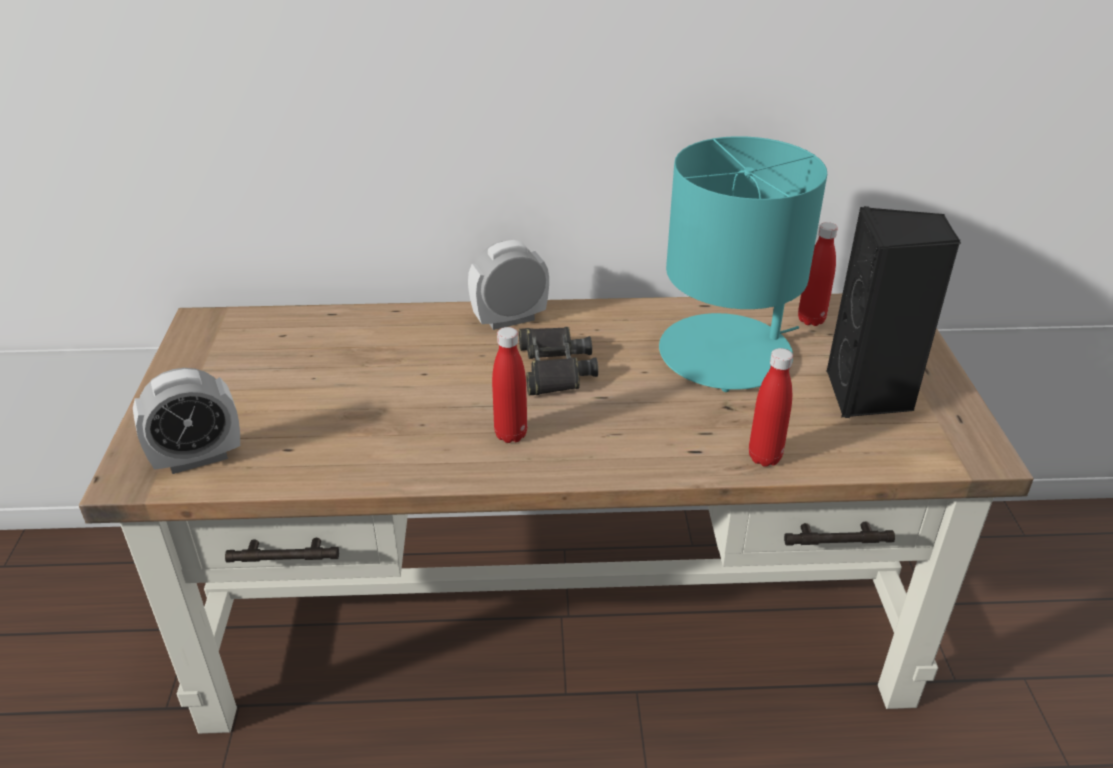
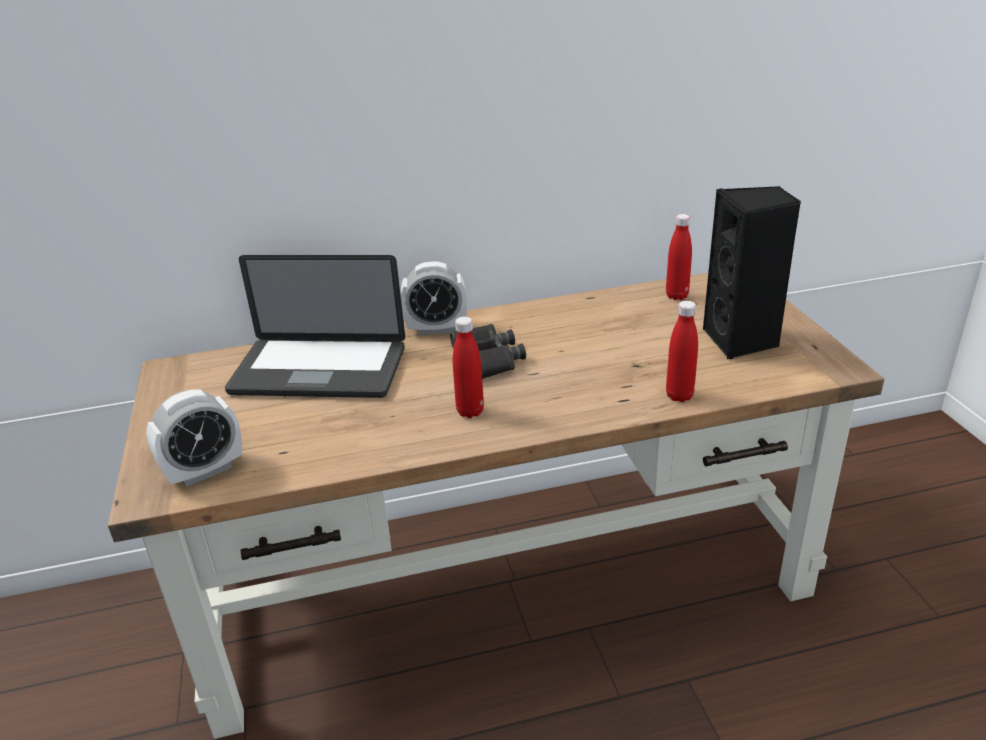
camera: 10 degrees left, 5 degrees down
(361, 352) = (319, 371): none -> laptop
(510, 319) = (436, 329): alarm clock -> alarm clock turned 150 degrees counterclockwise
(727, 354) = (621, 328): turquoise table lamp -> none

